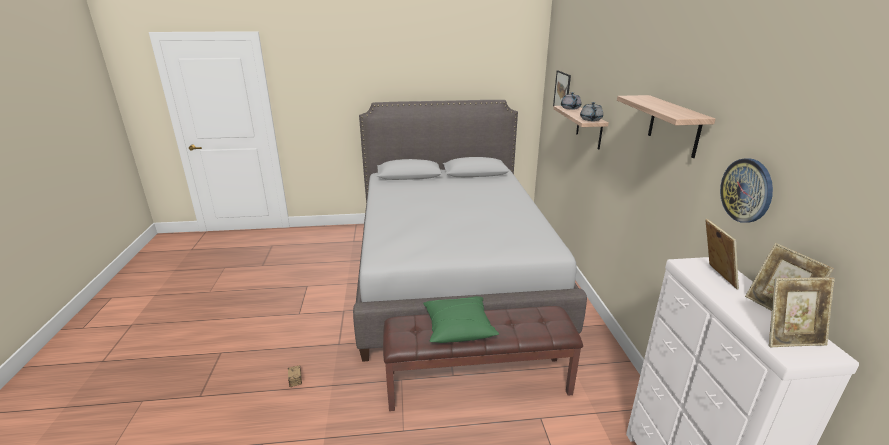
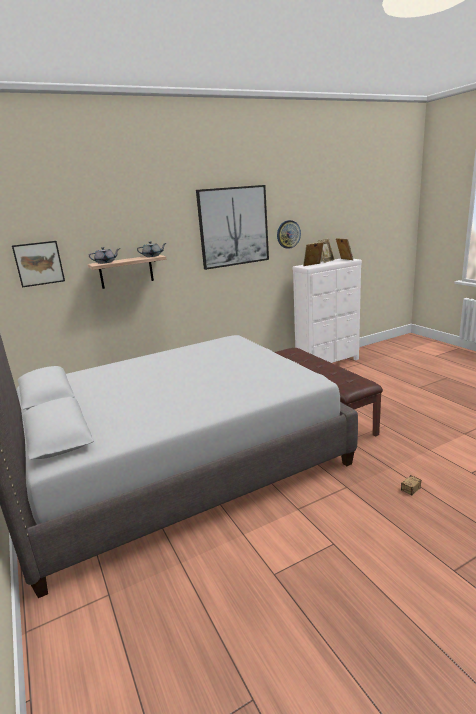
camera: 110 degrees left, 5 degrees down
(458, 328) = (328, 370): green pillow -> none
(674, 126) = (233, 226): shelf -> picture

